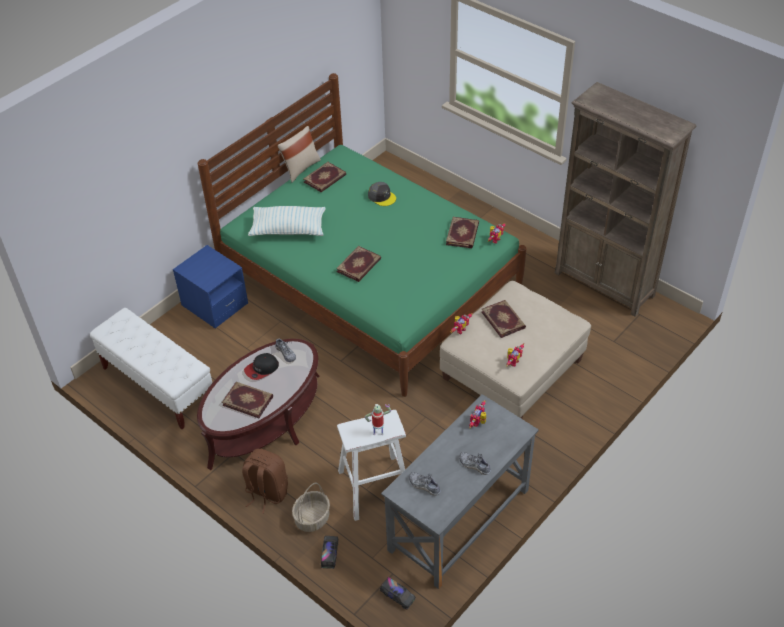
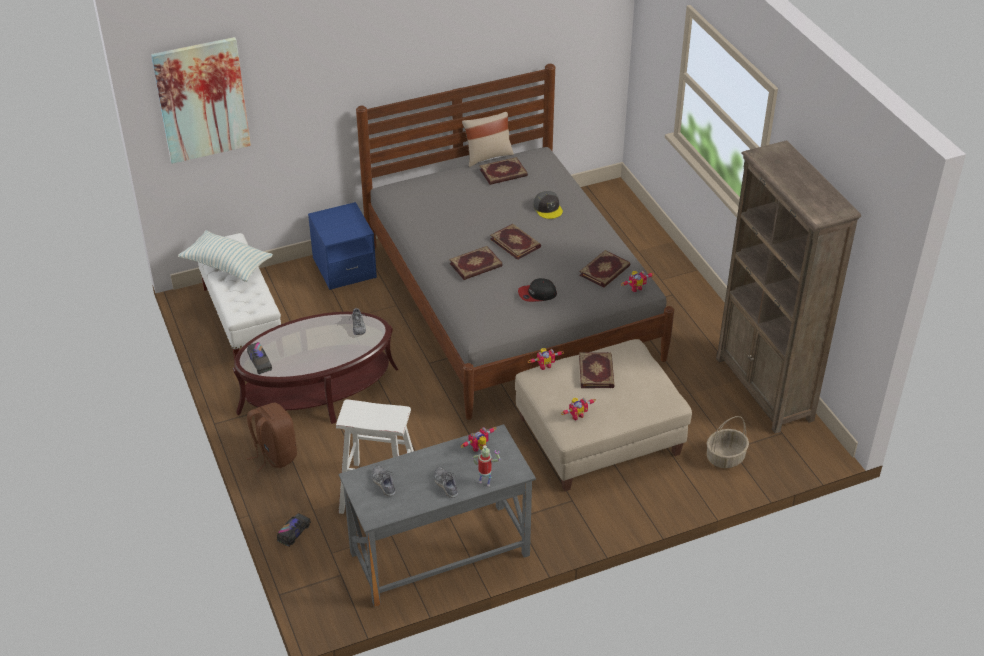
camera: 25 degrees right, 5 degrees down
(71, 201) = (202, 100): none -> picture
(248, 400) = (293, 355): book -> book (516, 243)
(262, 369) = (326, 332): cap -> cap (537, 294)
(288, 229) = (432, 209): pillow -> pillow (227, 265)
(312, 519) = (300, 495): basket -> basket (725, 458)
(370, 284) = (510, 301): green bed -> grey bed
(378, 432) = (378, 421): toy robot -> toy robot (485, 482)
(397, 596) = (331, 596): toy truck -> toy truck (260, 363)

